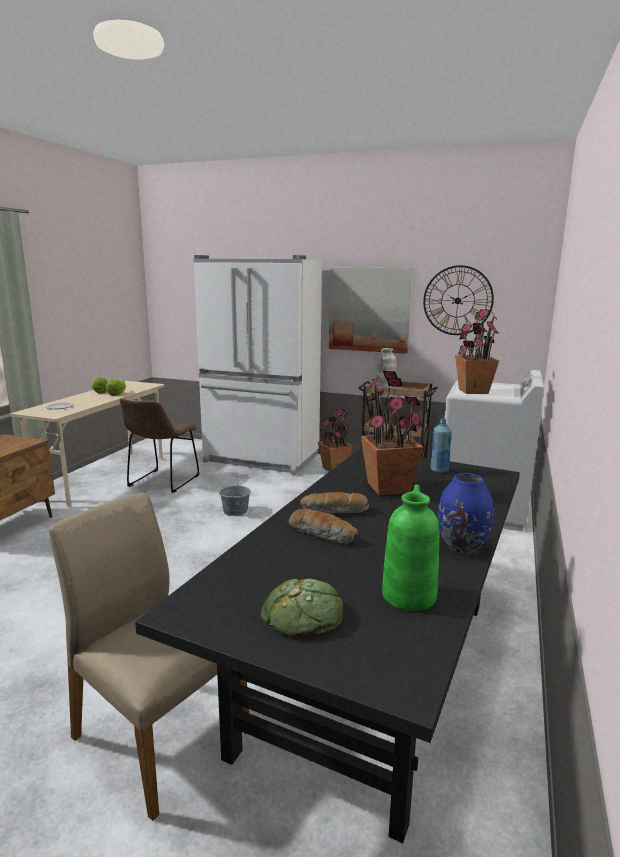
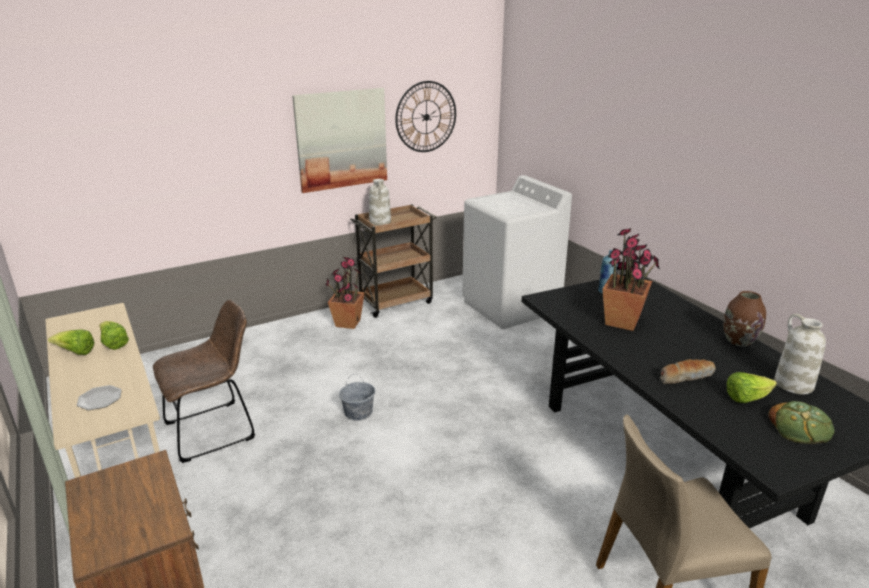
camera: 50 degrees left, 10 degrees up
(162, 482) = (215, 429): brown chair -> brown chair turned 90 degrees counterclockwise
(261, 459) = (260, 347): white fridge -> none
(325, 572) = (746, 398): none -> lettuce
(334, 511) = (648, 357): bread -> none
(408, 595) = (792, 384): green vase -> white vase
(462, 546) = (738, 341): blue vase -> brown vase
(473, 391) = (511, 209): potted plant -> none

